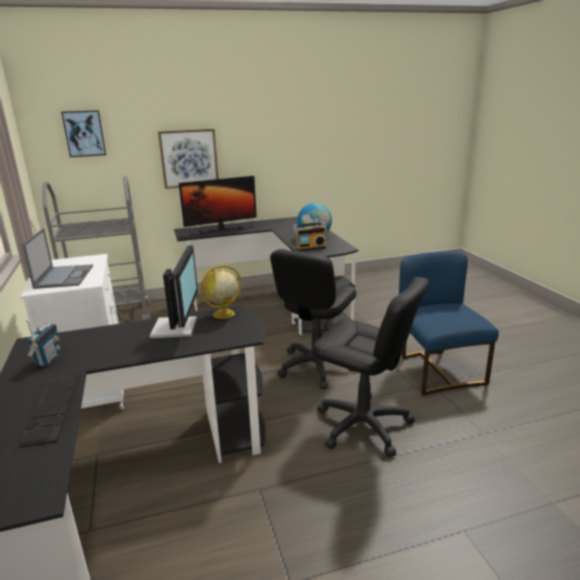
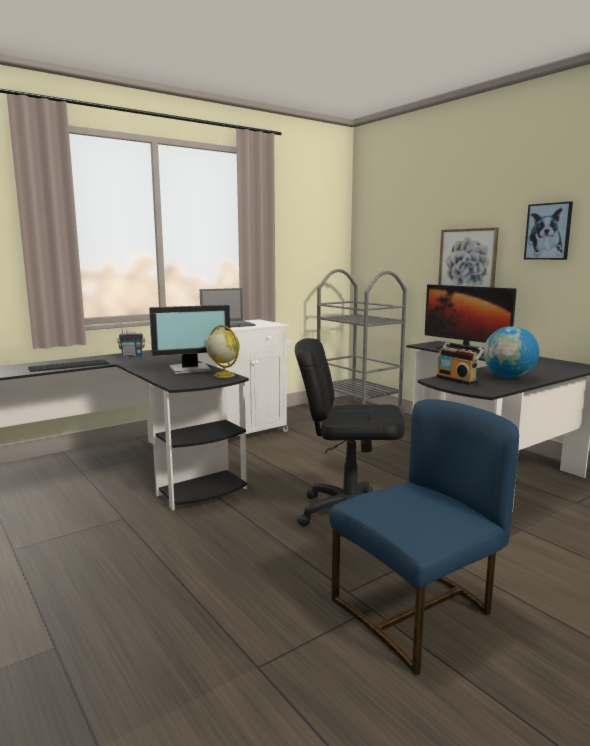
camera: 70 degrees right, 10 degrees down
(84, 133) = (388, 231): picture -> picture (548, 231)
(363, 425) = (237, 559): black office chair -> none

